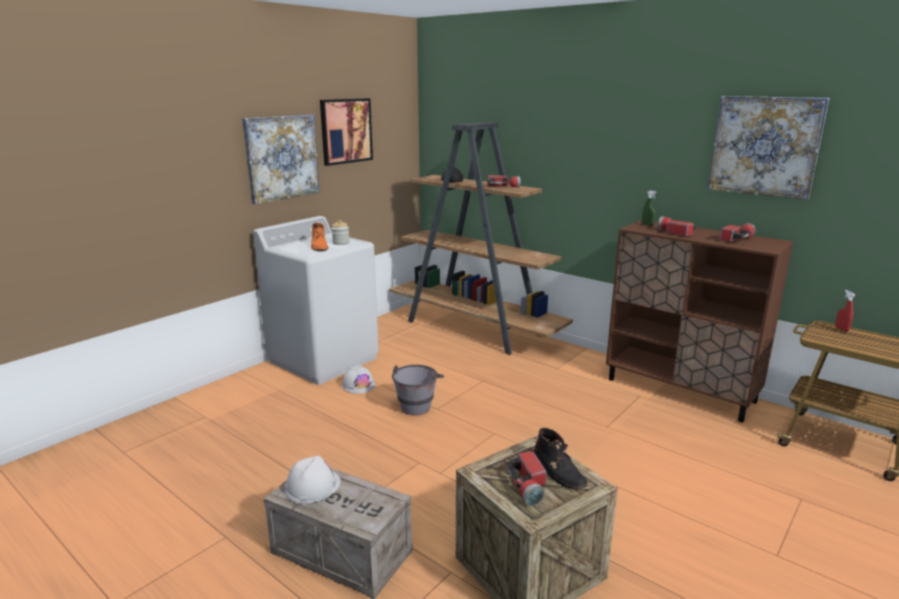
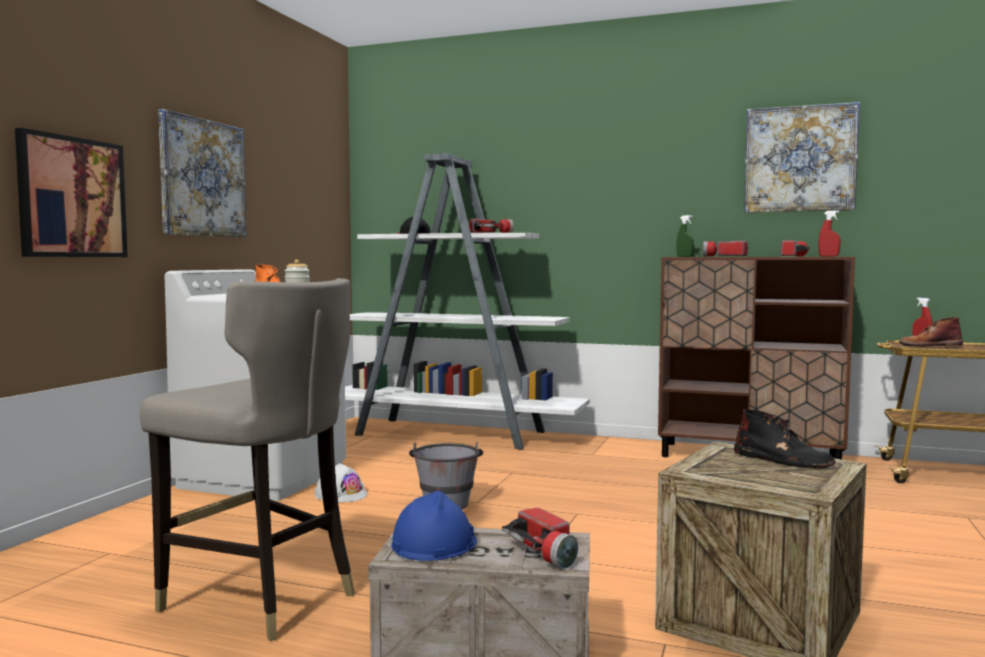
camera: 20 degrees left, 15 degrees down
(256, 476) = (262, 600): none -> grey stool
(312, 486) = (433, 543): white hard hat -> blue hard hat
(346, 131) = (276, 162): picture -> picture (72, 197)
(475, 329) = (454, 434): brown bookcase -> white bookcase
(527, 486) = (767, 473): flashlight -> flashlight (544, 552)
(758, 249) = (828, 256): none -> red spray bottle
(839, 338) = (929, 345): none -> brown boot

